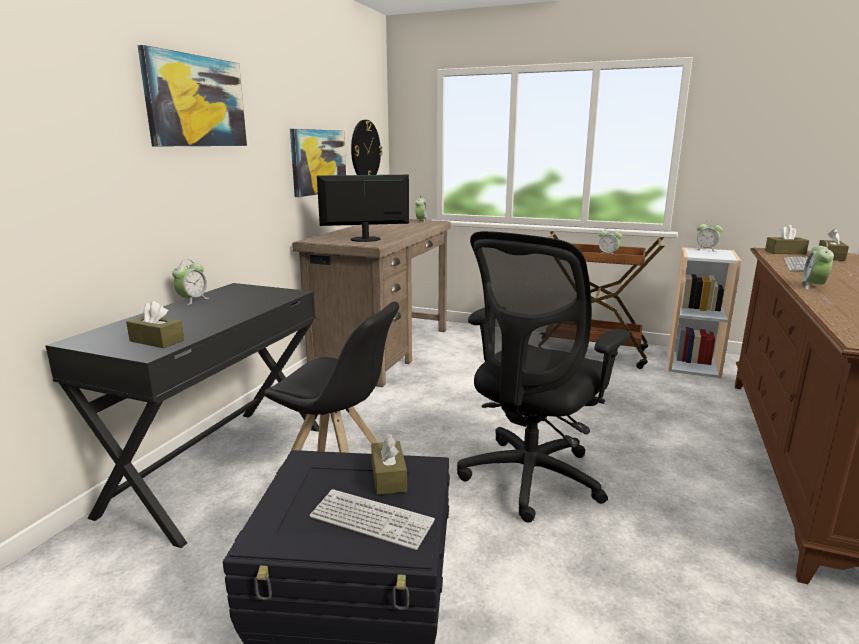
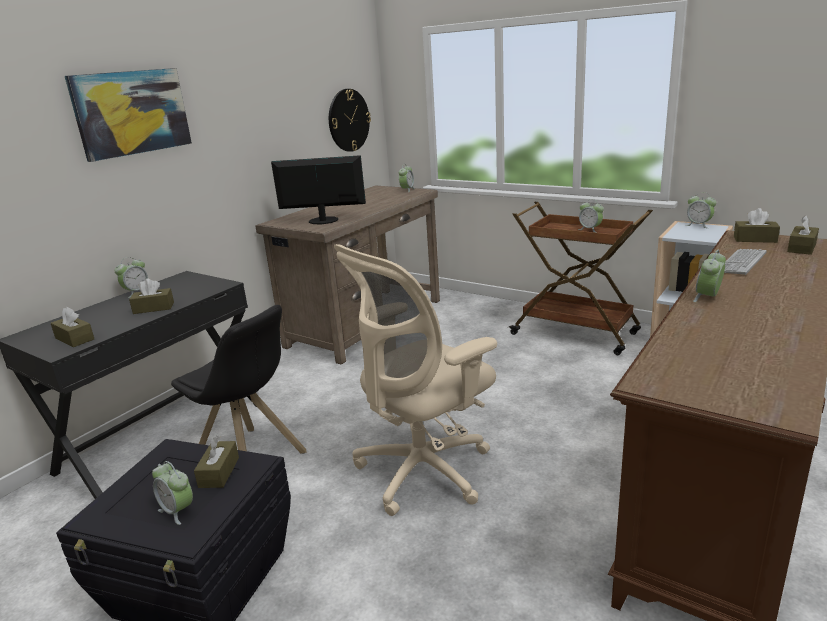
camera: 15 degrees right, 5 degrees up
(230, 312) = (153, 308): none -> brown tissue box
(318, 162) = (285, 142): picture -> none
(371, 520) = (178, 511): keyboard -> alarm clock
(533, 472) = (428, 465): black office chair -> beige office chair

